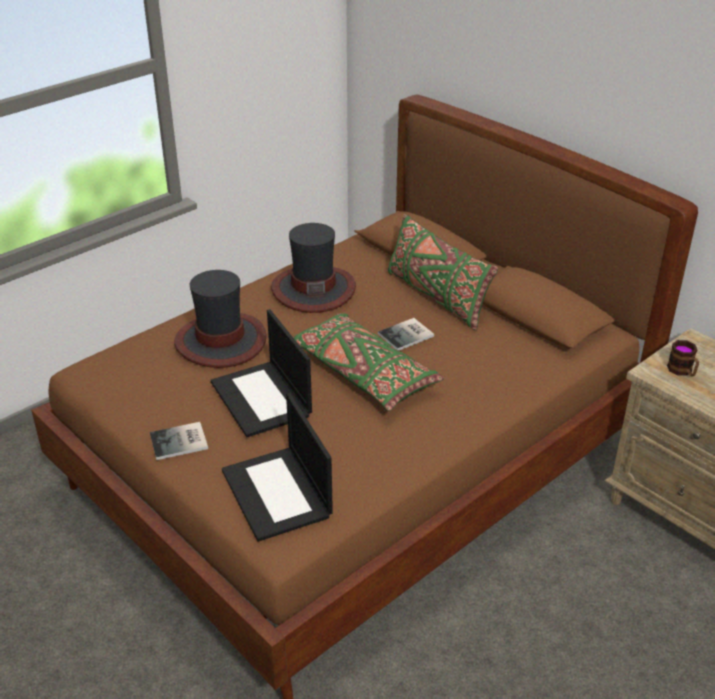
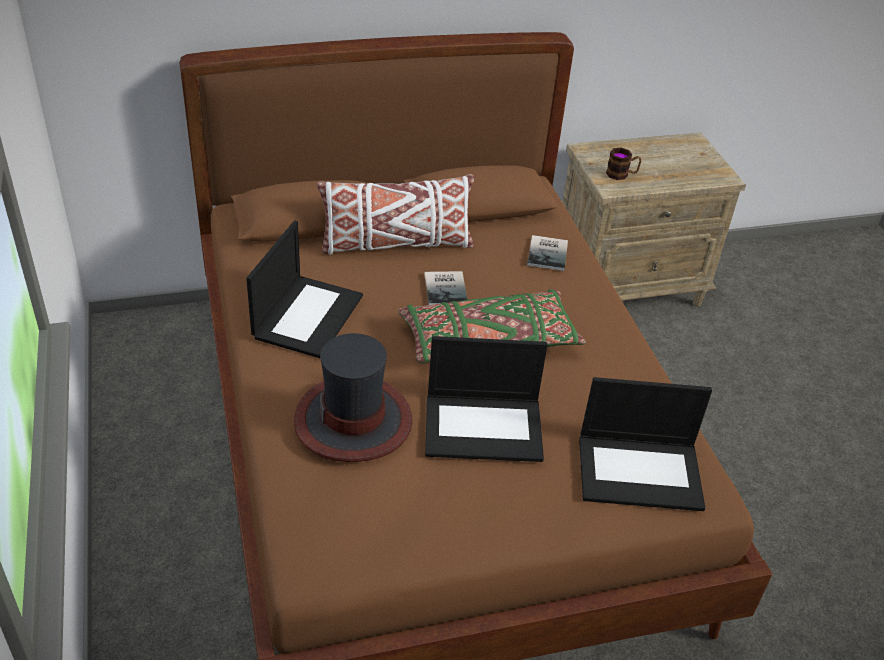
camera: 65 degrees left, 5 degrees up
(180, 442) = (513, 519): book -> book (549, 253)
(313, 289) = (307, 315): hat -> laptop
(437, 296) = (396, 244): green pillow -> white pillow

